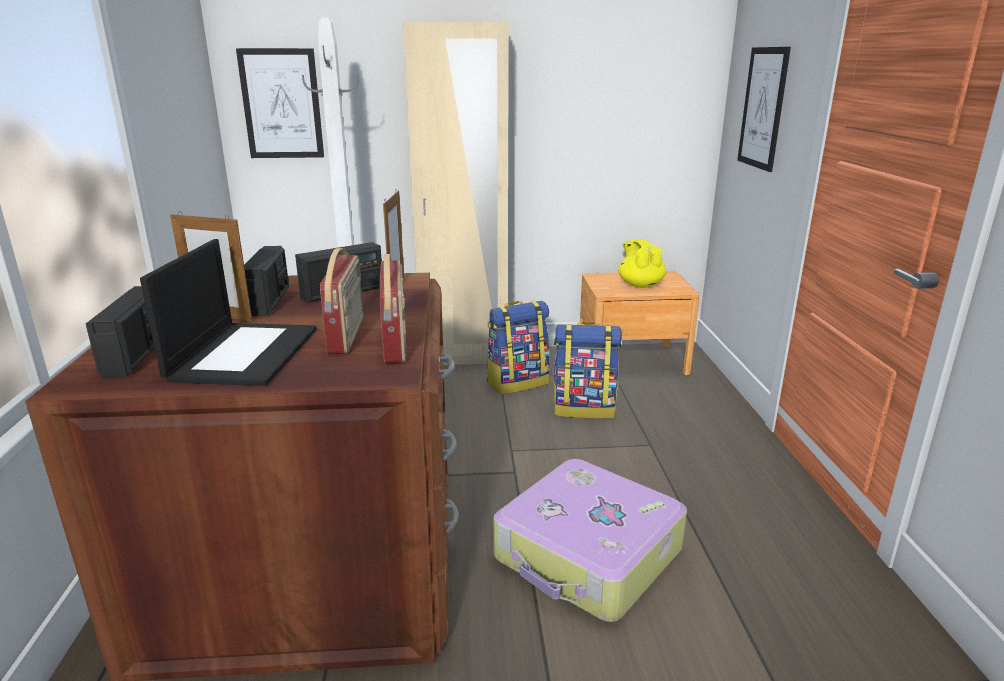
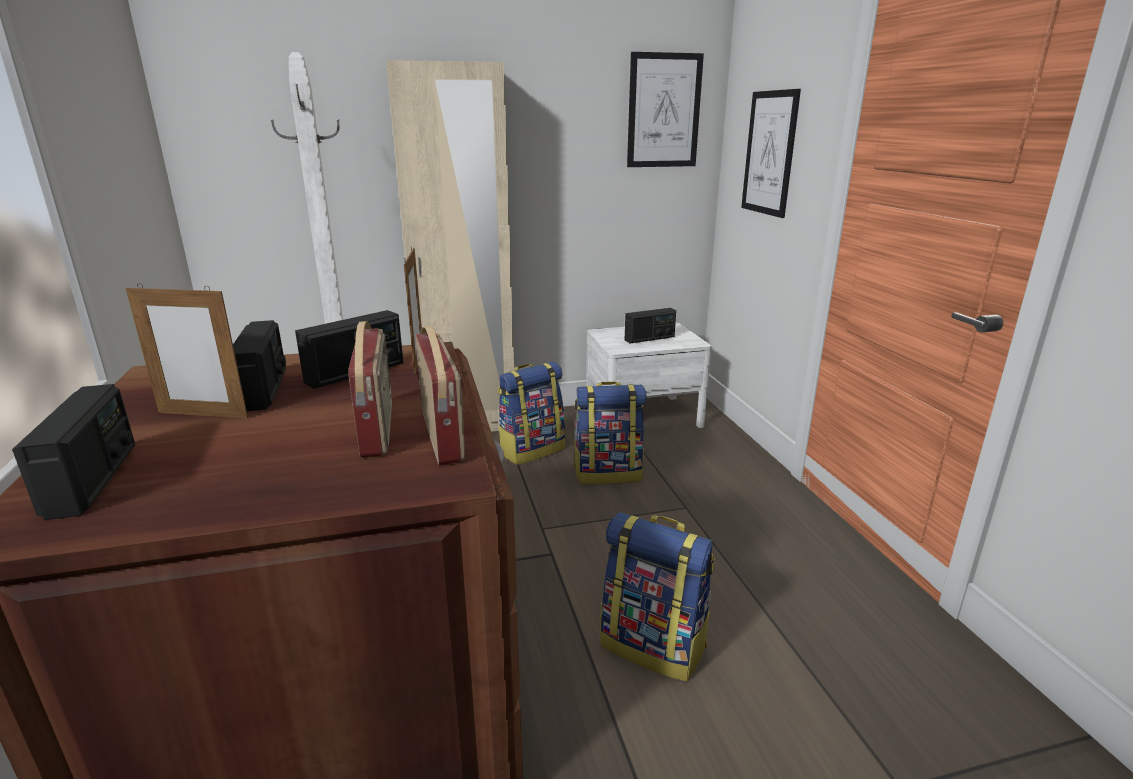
camera: 10 degrees left, 0 degrees up
(244, 353) = (247, 465): laptop -> none
(281, 104) = (244, 155): picture -> picture (664, 111)
(588, 555) = (654, 645): suitcase -> backpack
(632, 360) = (643, 416): brown nightstand -> white nightstand
(640, 285) = (649, 338): yellow teapot -> radio

